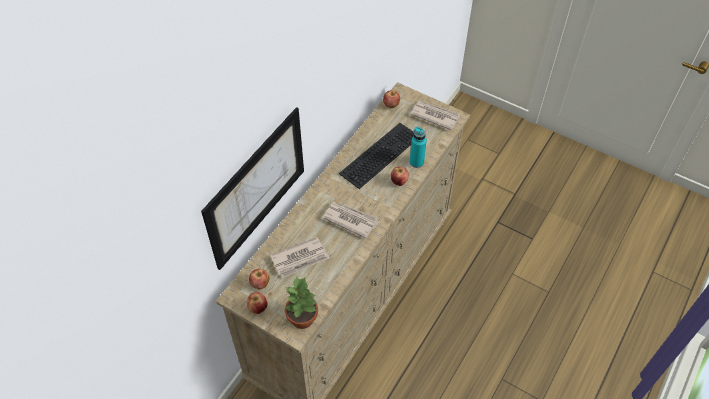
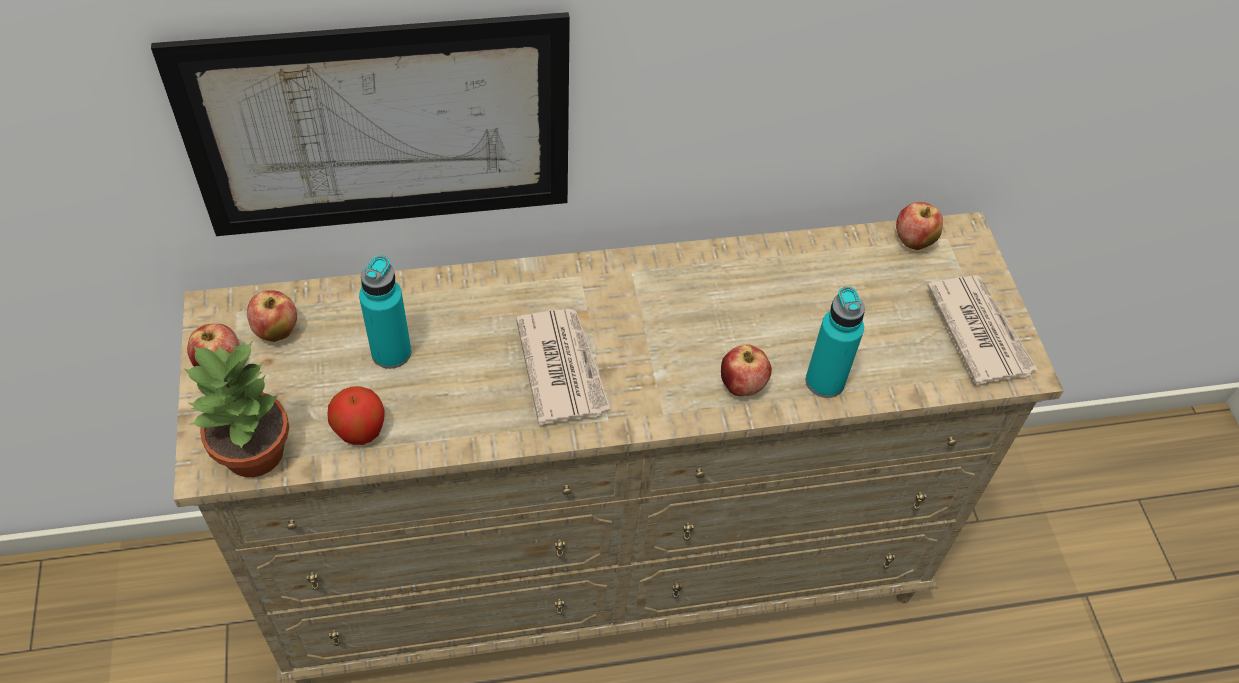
camera: 45 degrees right, 0 degrees up
(300, 259) = (391, 352): newspaper -> turquoise bottle
(321, 285) = (360, 430): none -> apple
(379, 153) = (773, 304): keyboard -> none

